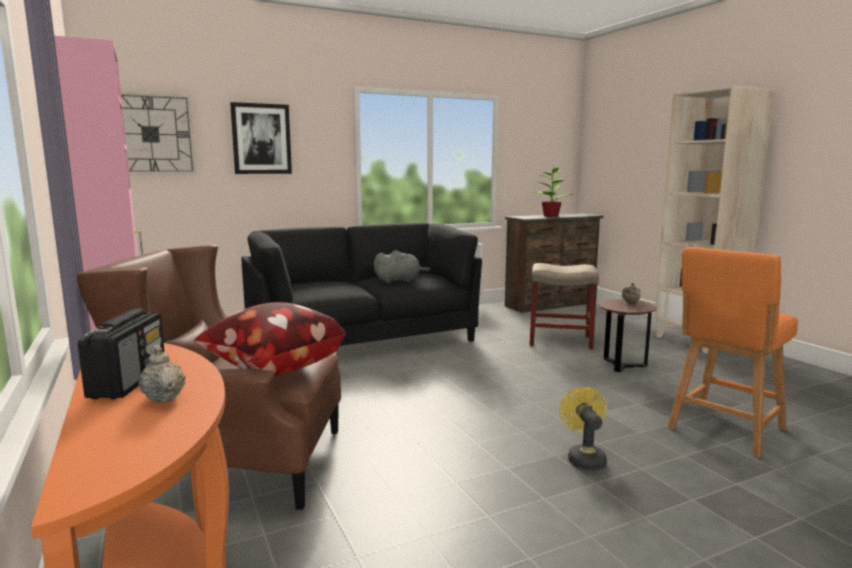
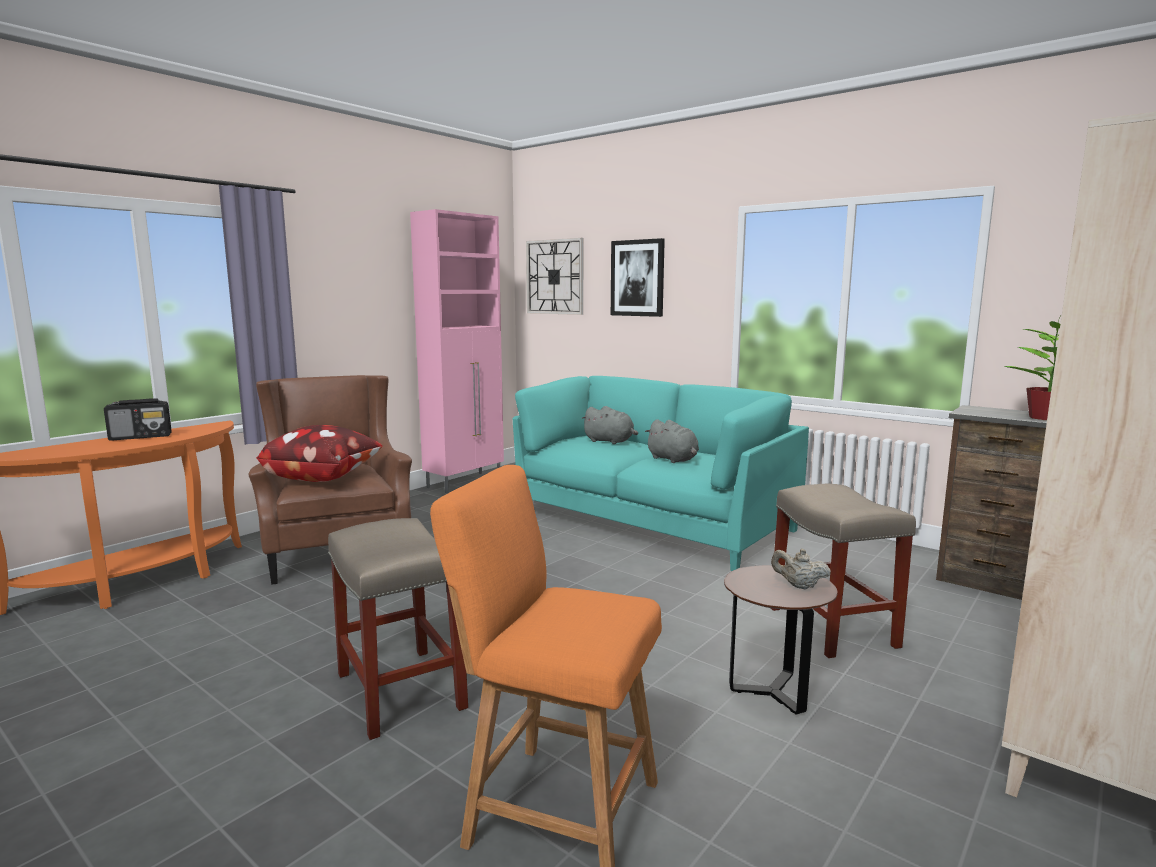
camera: 65 degrees right, 0 degrees up
(163, 398) = (108, 445): beige teapot -> none
(319, 283) = (610, 441): none -> grey plush toy
(361, 340) = (653, 522): black sofa -> turquoise sofa
(584, 458) = (399, 690): yellow fan -> beige stool

